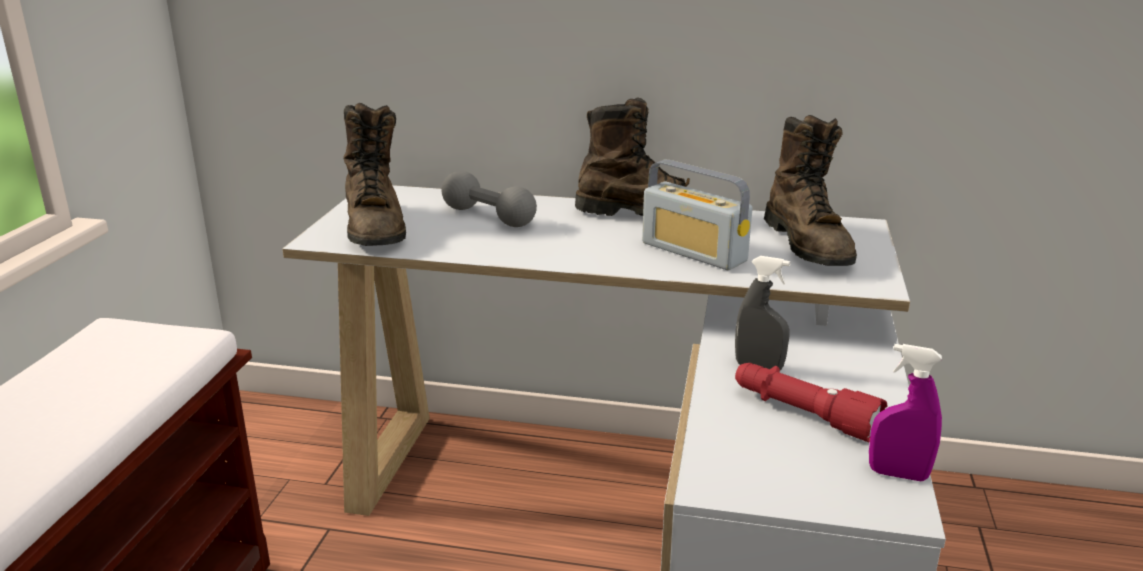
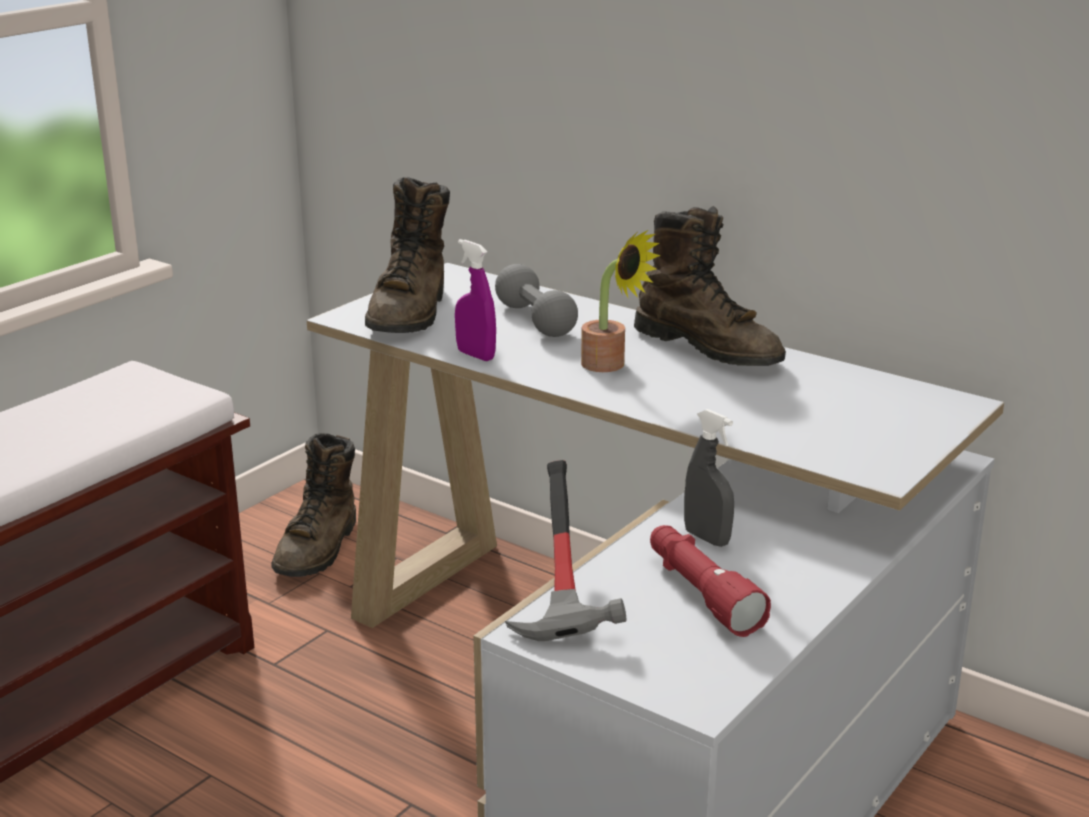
camera: 25 degrees right, 0 degrees up
(588, 242) = (610, 366): none -> potted plant
(693, 252) = (714, 398): radio -> none
(707, 443) = (570, 595): none -> hammer
(808, 245) = (860, 414): brown boot -> brown boot (319, 549)
(898, 474) = (734, 671): purple spray bottle -> purple spray bottle (475, 355)

